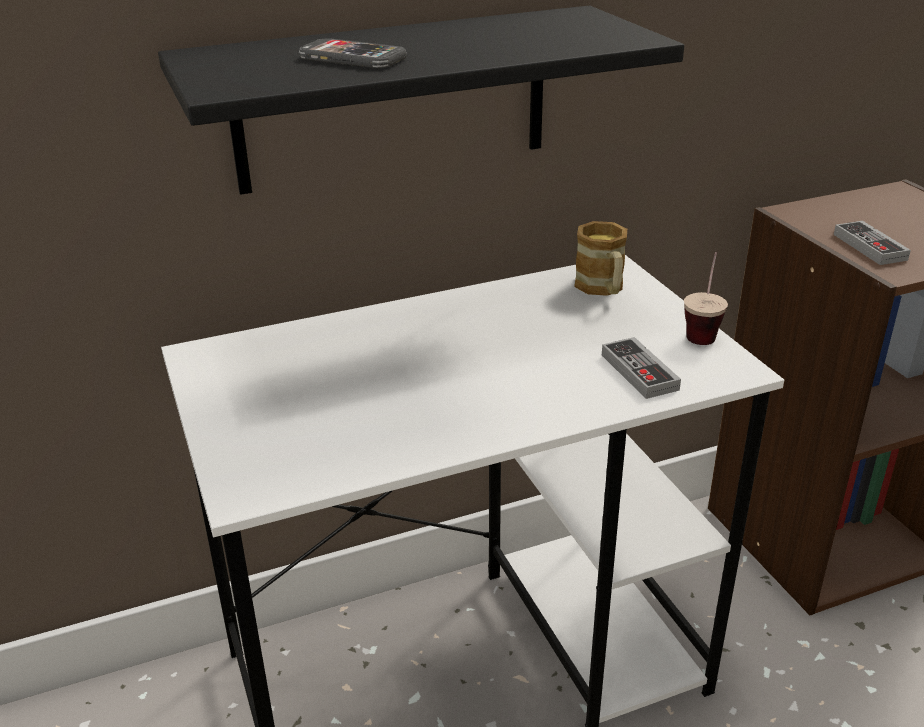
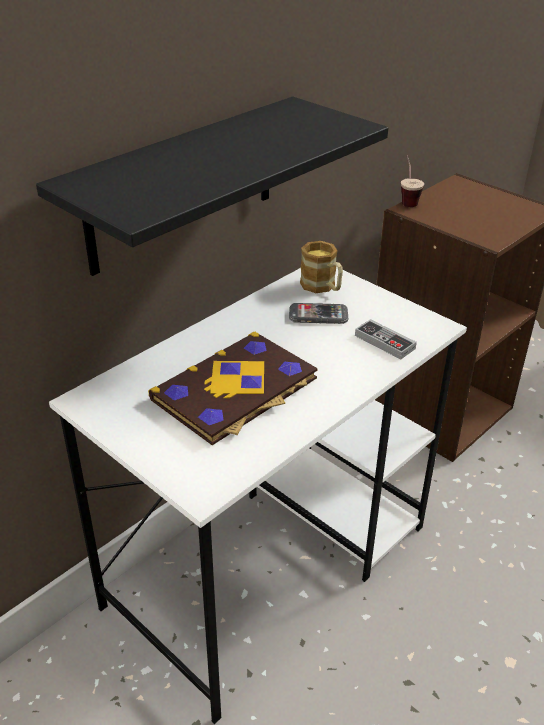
camera: 25 degrees left, 5 degrees up
(352, 58) = (193, 170): phone -> phone (318, 315)
(387, 385) = (236, 390): none -> book
(703, 330) = (401, 304): cup -> cup (407, 200)
(869, 247) = (467, 227): game controller -> none

